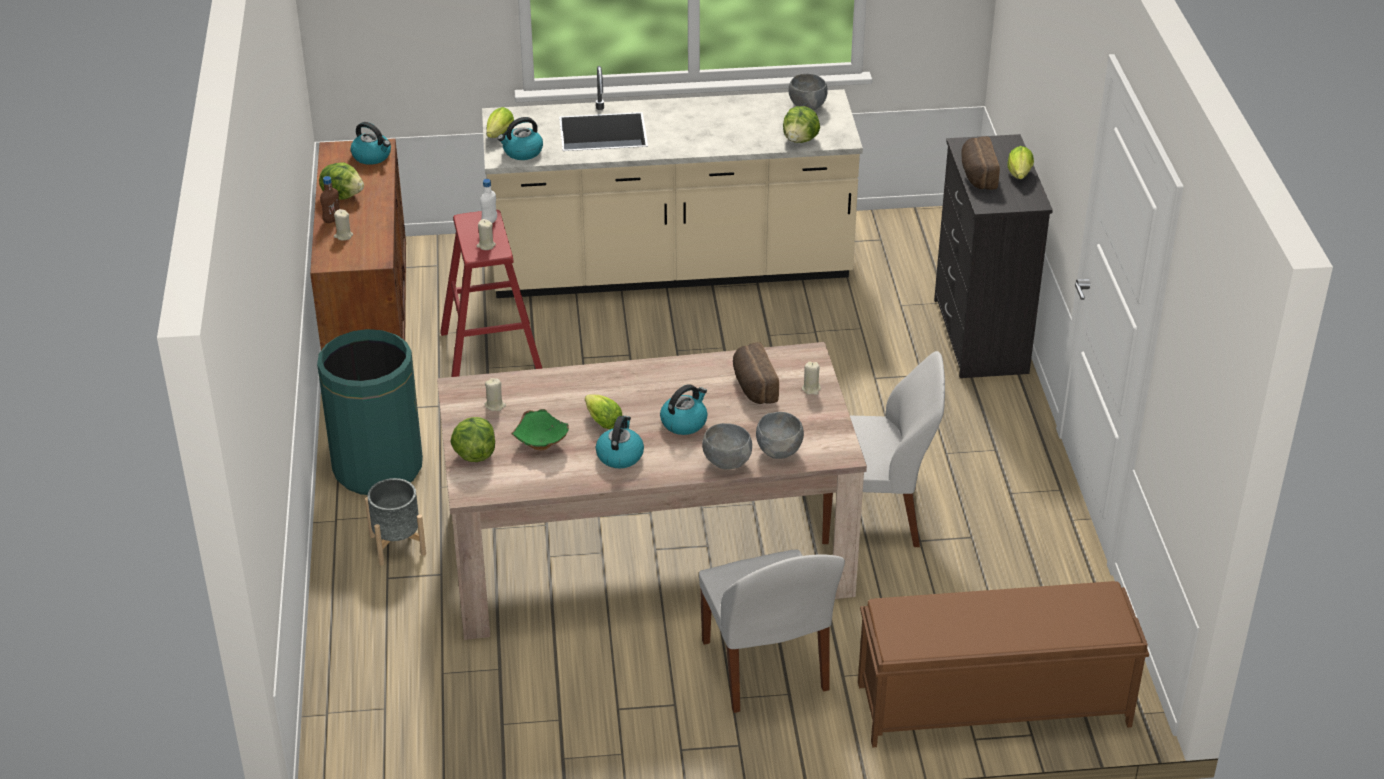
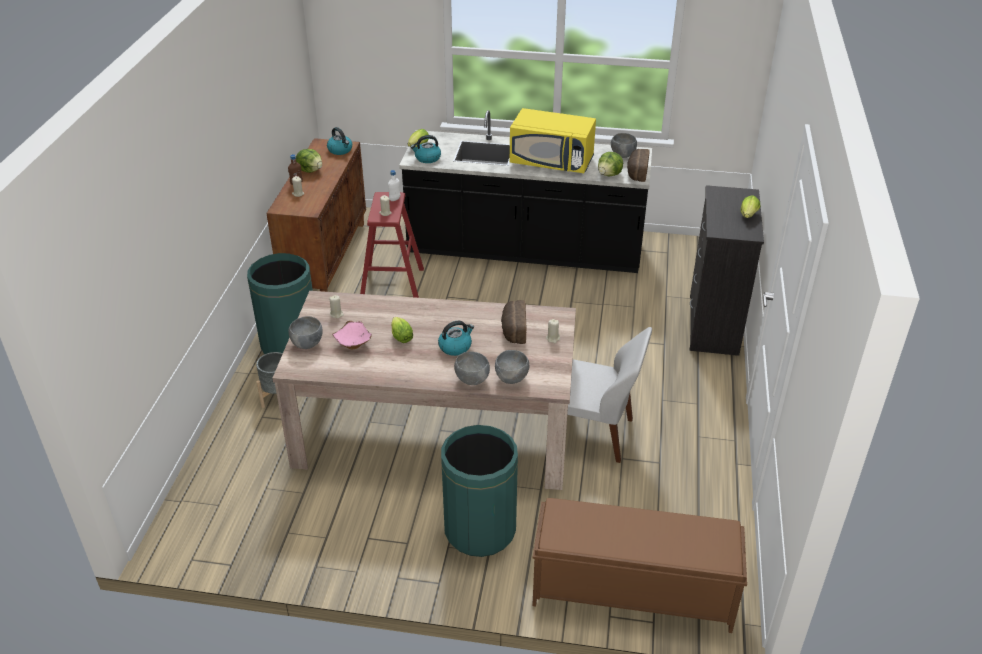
camera: 15 degrees right, 0 degrees up
(474, 454) = (307, 344): lettuce -> grey bowl
(542, 443) = (354, 344): green bowl -> pink bowl
(620, 455) = (401, 362): kettle -> none
(670, 269) = (525, 251): beige counter -> black counter
(710, 131) = (552, 162): none -> yellow microwave
(765, 669) = (480, 530): white chair -> green trash can
(977, 175) = (717, 211): bread -> bread (636, 172)

